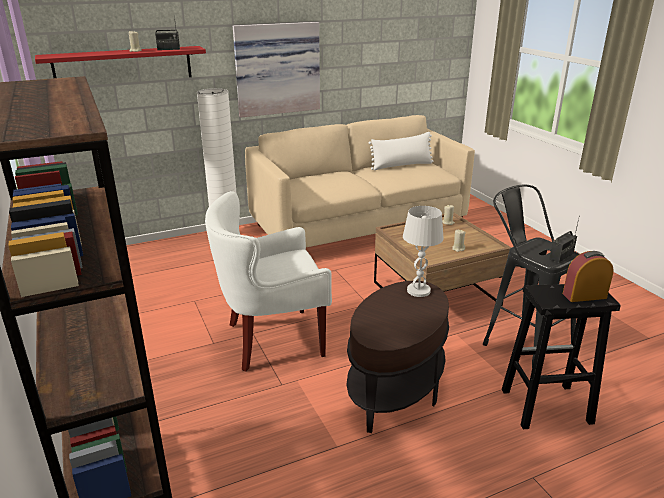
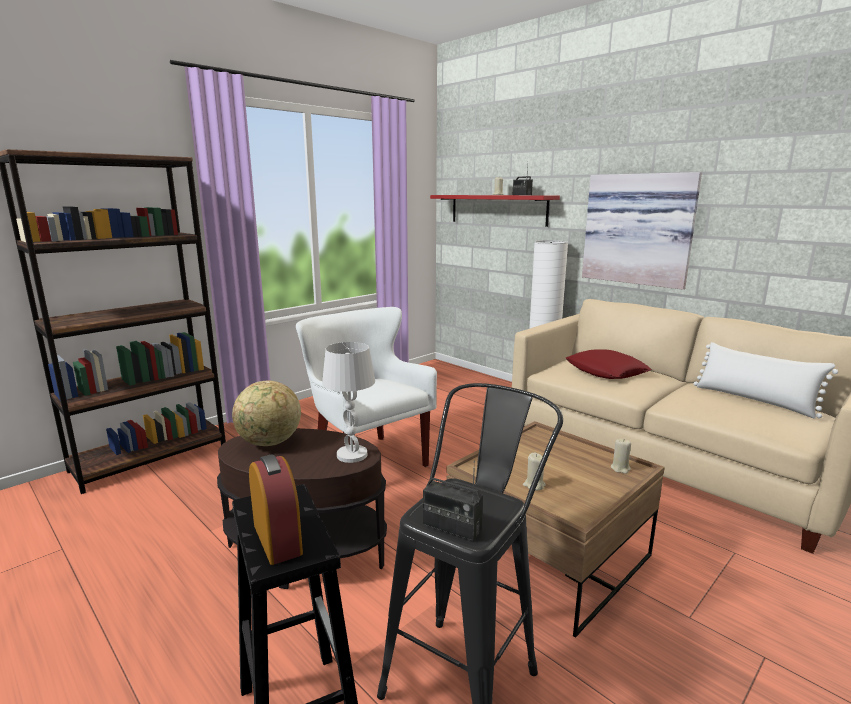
camera: 70 degrees right, 10 degrees down
(328, 182) = (606, 371): none -> red pillow
(380, 323) = (269, 443): none -> globe

